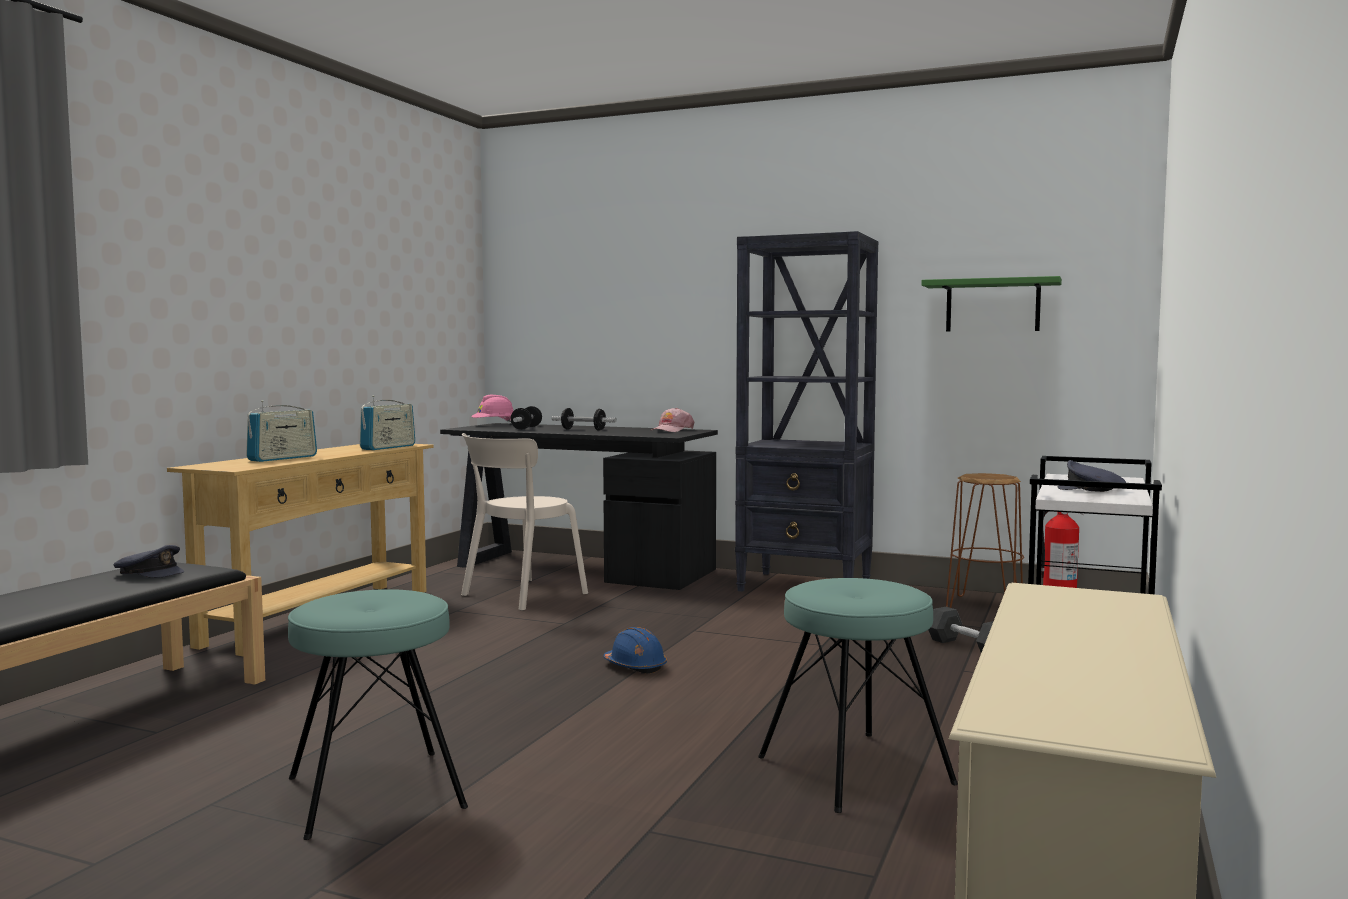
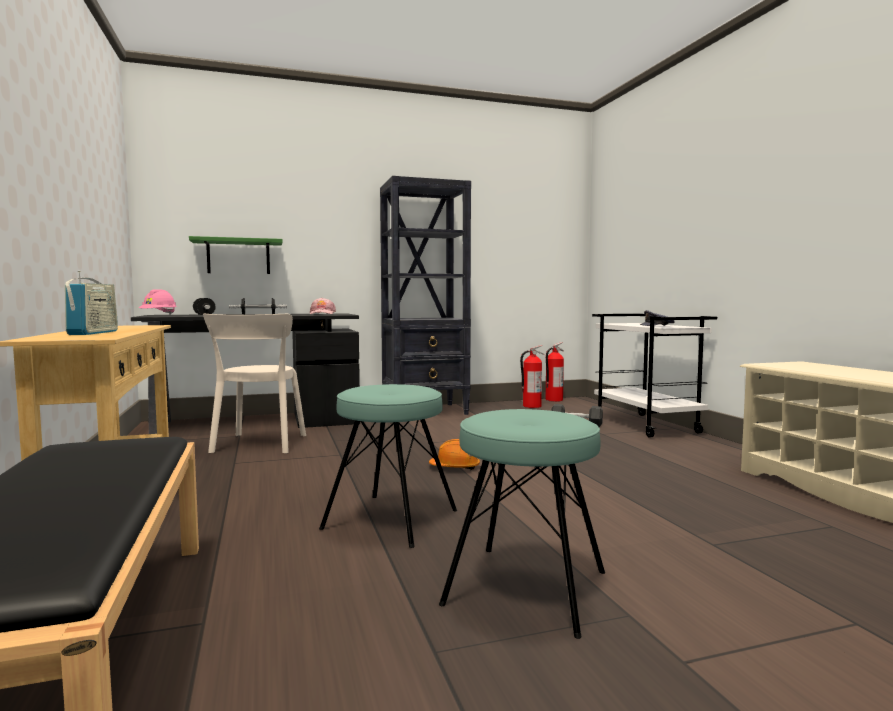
camera: 40 degrees left, 0 degrees up
(151, 573) = (101, 452): grey cap -> none
(388, 447) = (146, 326): radio -> none
(635, 666) = (455, 467): blue hard hat -> orange hard hat
(855, 770) = (694, 486): turquoise stool -> turquoise stool (391, 519)
(985, 606) = (531, 406): brown stool -> fire extinguisher
(992, 306) = (514, 235): green shelf -> green shelf (238, 257)

